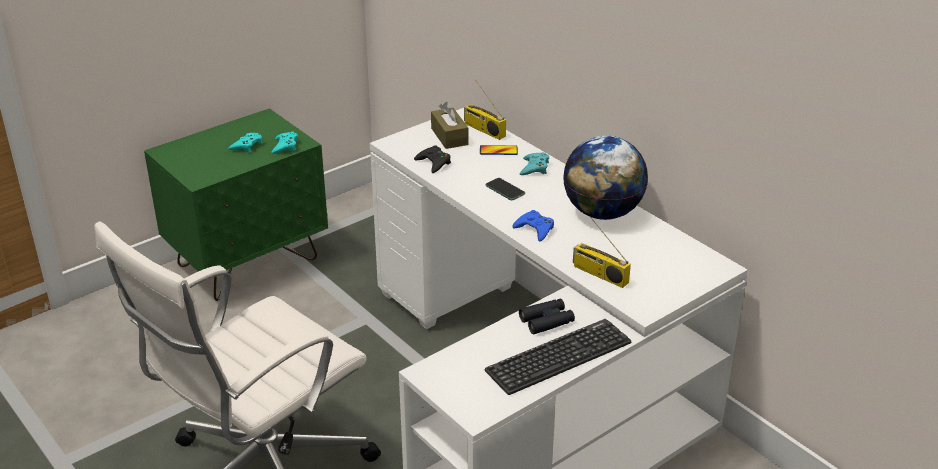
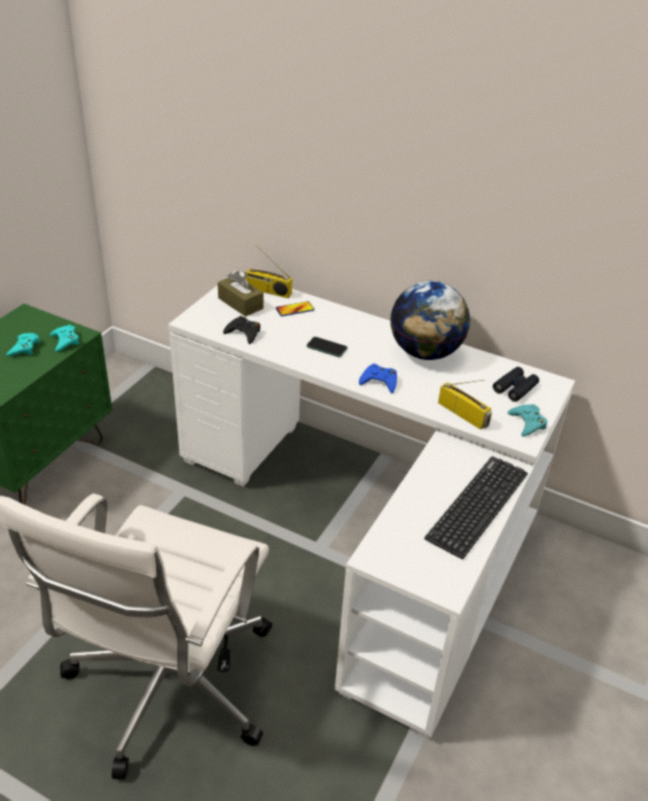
camera: 25 degrees left, 5 degrees up
(534, 168) = (337, 320): turquoise game controller -> turquoise game controller (527, 423)
(546, 321) = (443, 471): black binoculars -> black binoculars (515, 388)
(599, 274) = (464, 414): radio -> radio turned 150 degrees counterclockwise

